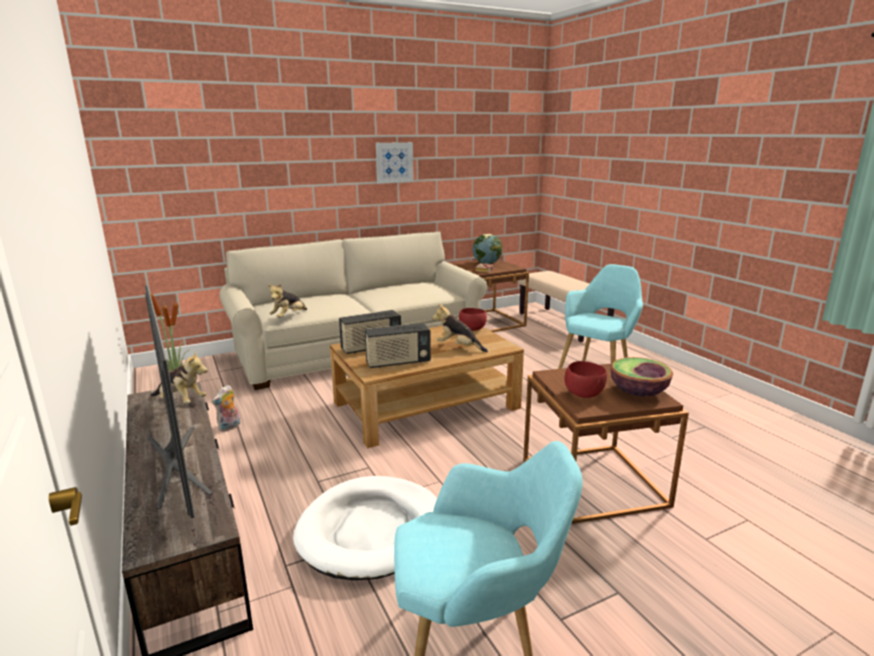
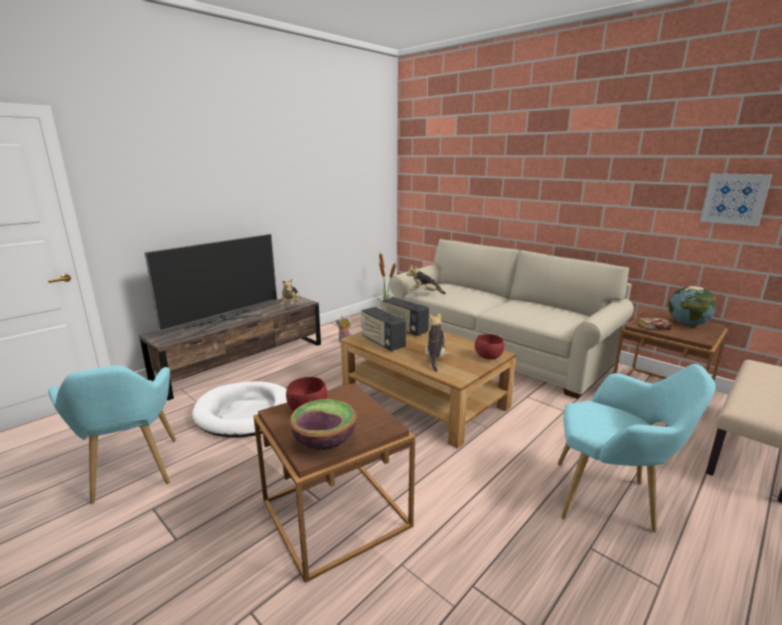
camera: 70 degrees right, 0 degrees up
(394, 162) = (602, 185): picture -> picture (734, 199)

